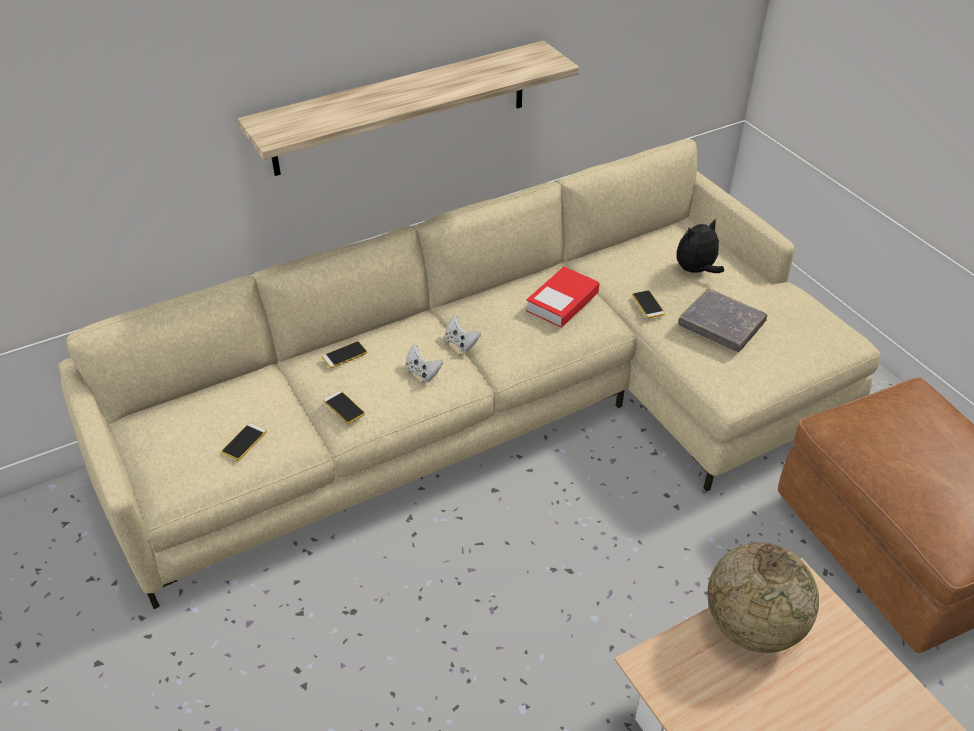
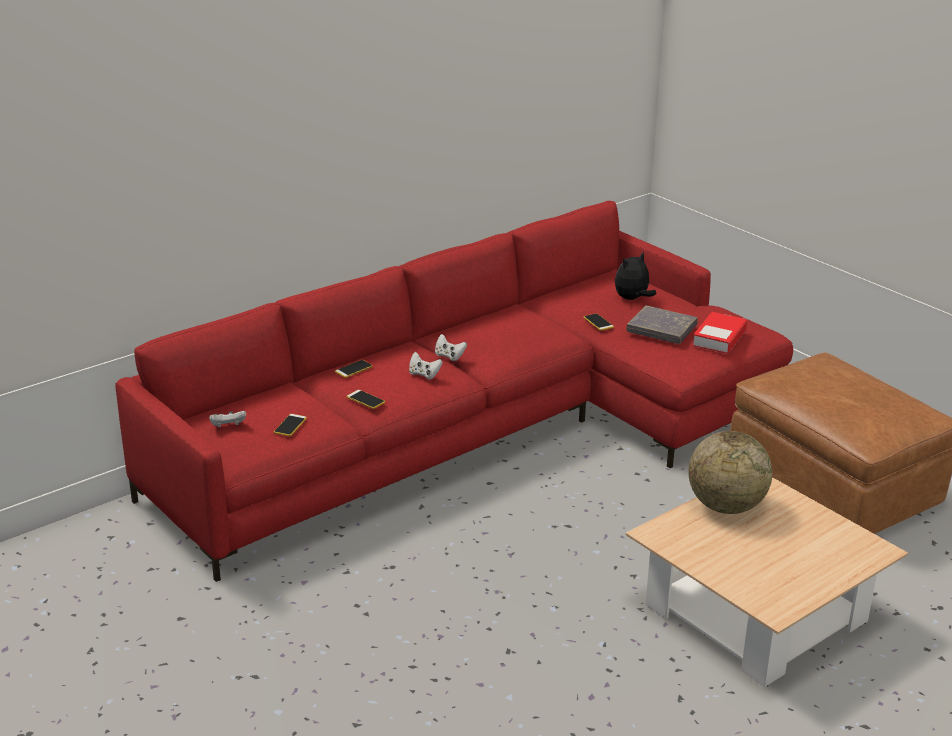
camera: 10 degrees left, 15 degrees down
(174, 436) = (228, 427): none -> white game controller
(401, 108) = (385, 167): shelf -> none
(502, 411) = (480, 433): beige sofa -> red sofa
(562, 302) = (527, 324): book -> book (719, 338)

